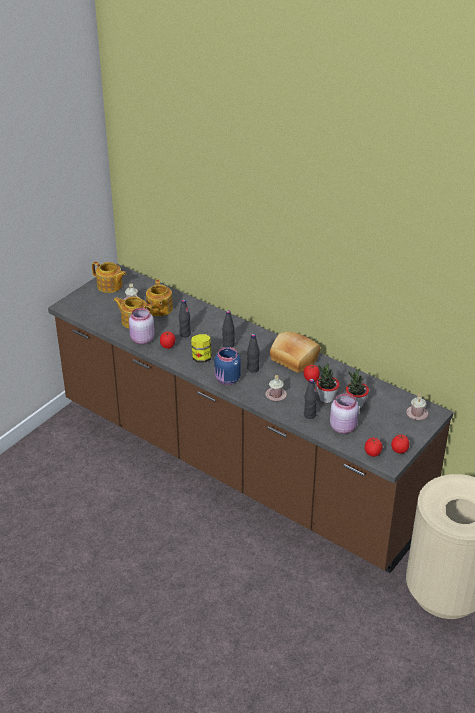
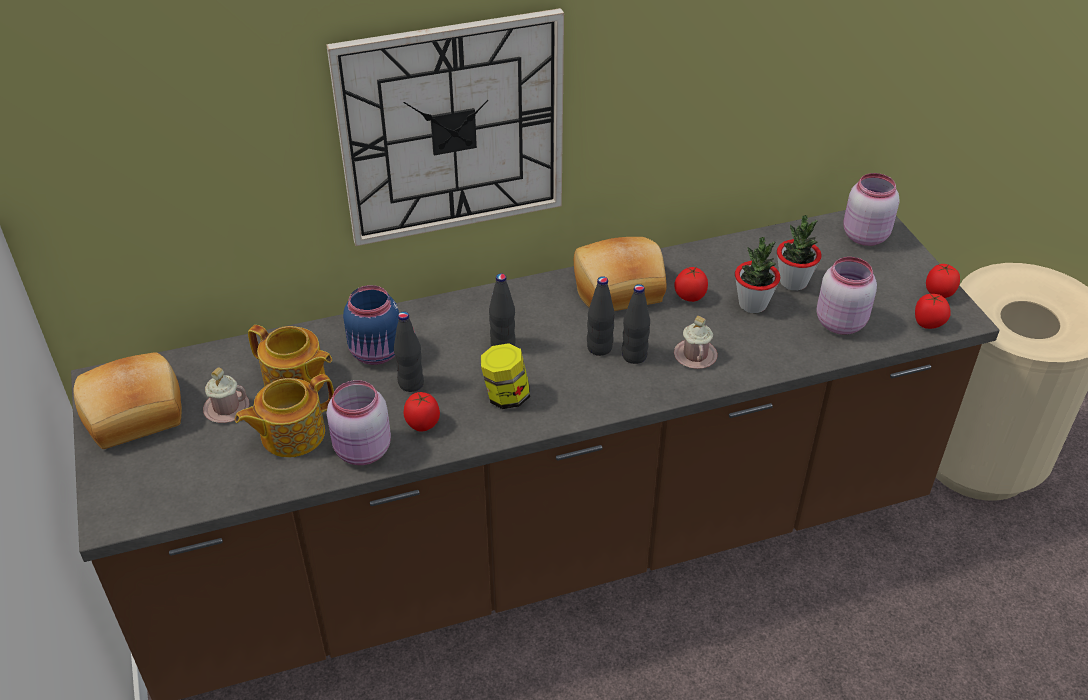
camera: 55 degrees left, 5 degrees up
(110, 286) = (134, 415): teapot -> bread
(227, 380) = (600, 394): blue jar -> blue jar (377, 353)
(254, 247) = (452, 129): none -> wall clock
(309, 415) = (780, 343): black bottle -> black bottle (634, 356)
(417, 413) = (863, 235): pink mug -> pink jar

